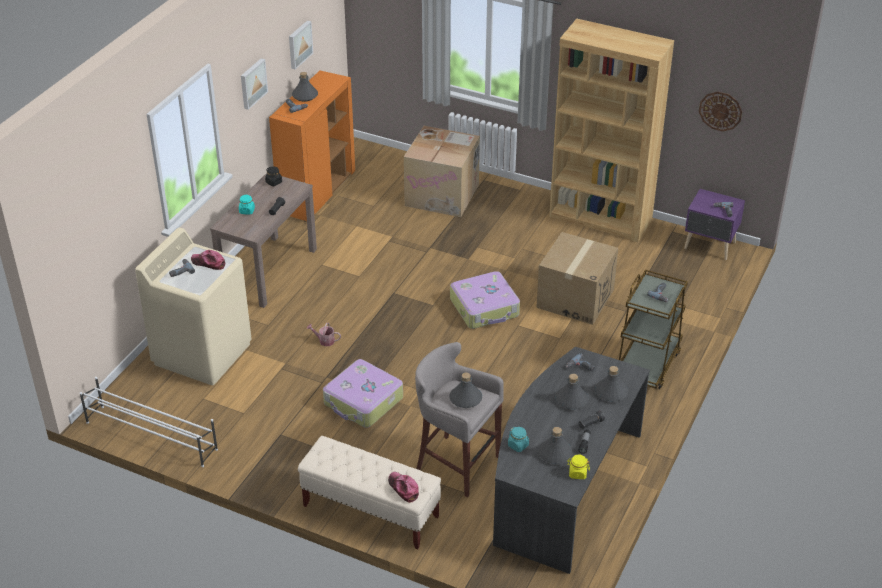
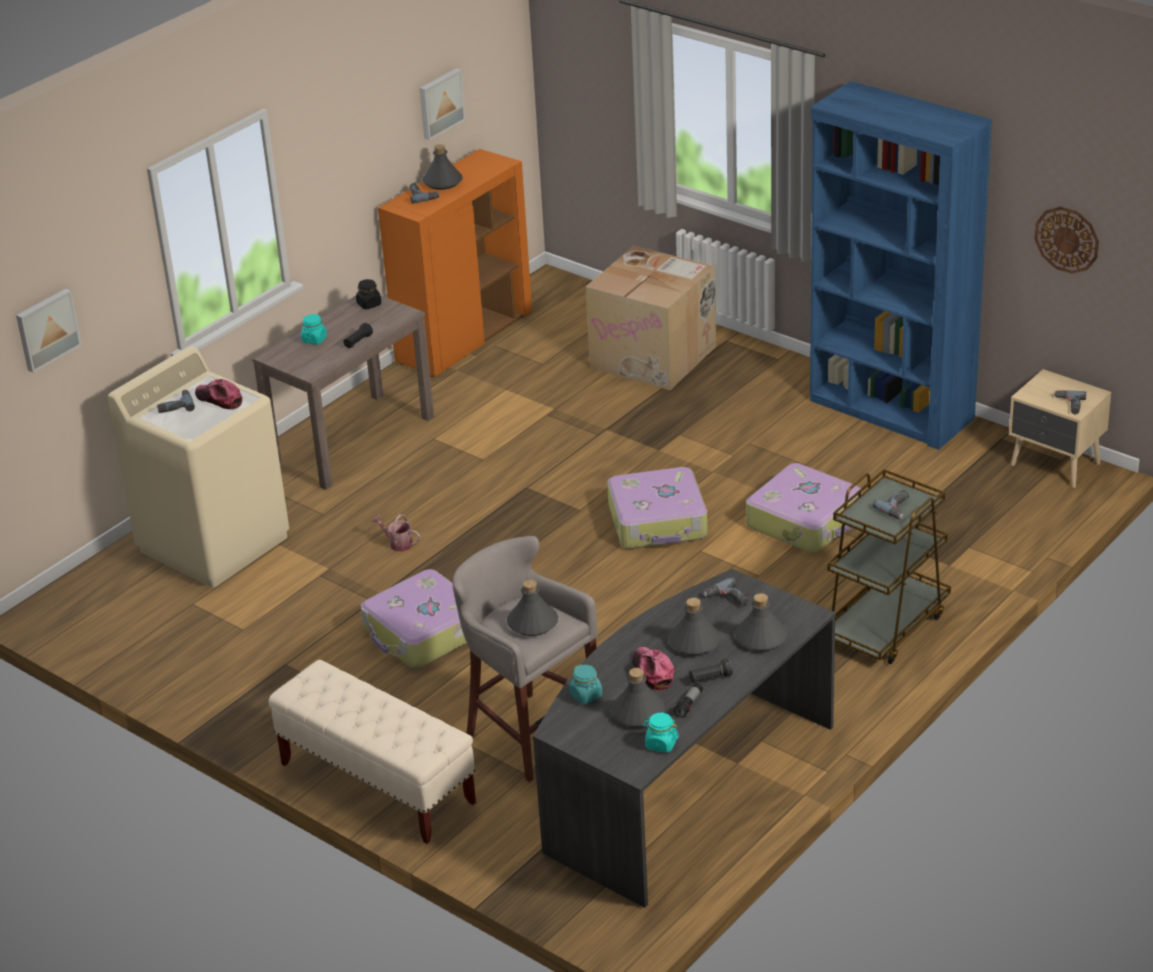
camera: 15 degrees right, 5 degrees down
(151, 435) = (100, 645): white shoe rack -> none
(252, 83) = (347, 150): picture -> picture (46, 329)
(403, 488) = (409, 743): cap -> cap (652, 672)
(575, 298) = (805, 521): cardboard box -> suitcase
(577, 473) = (661, 744): yellow jar -> turquoise jar
(600, 218) = (891, 410): brown bookcase -> blue bookcase
(710, 246) = (1055, 466): purple nightstand -> beige nightstand

